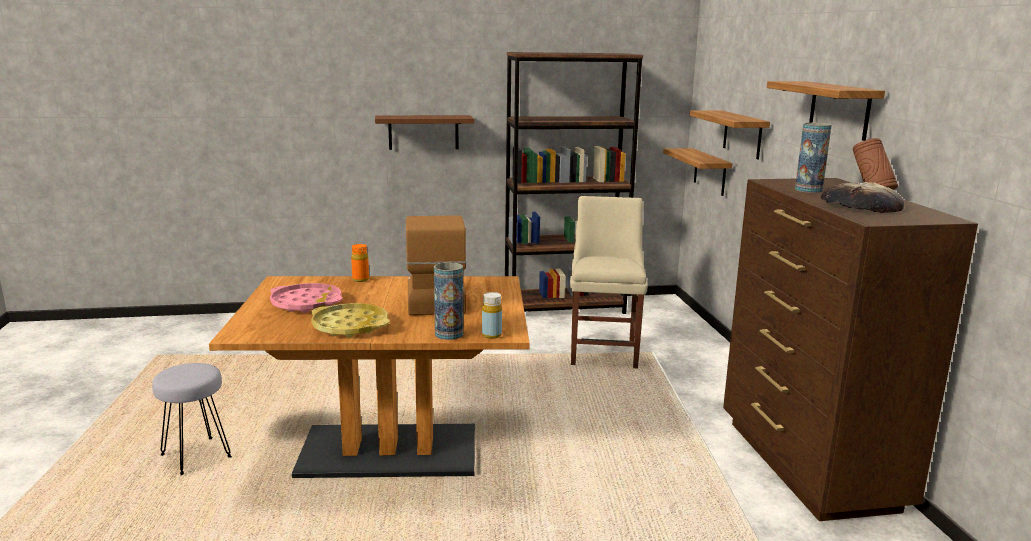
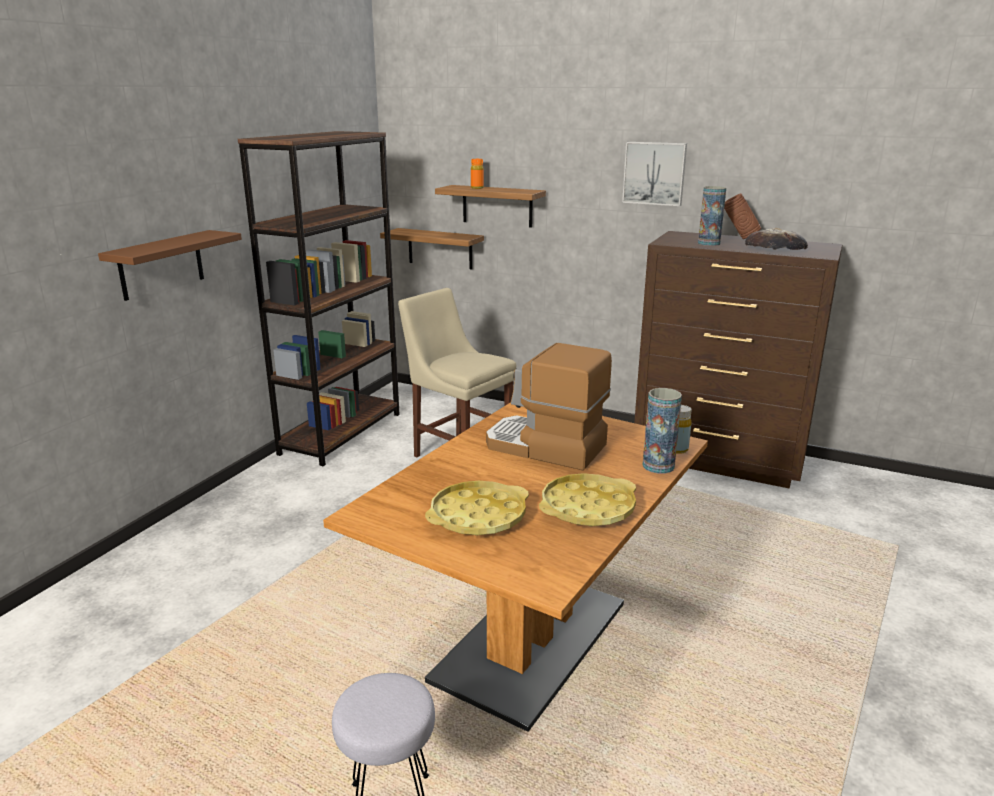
camera: 55 degrees left, 5 degrees up
(306, 303) = (478, 516): pink tray -> yellow tray
(360, 279) = (427, 466): orange bottle -> orange bottle (477, 188)
(839, 110) = (654, 173): shelf -> picture

